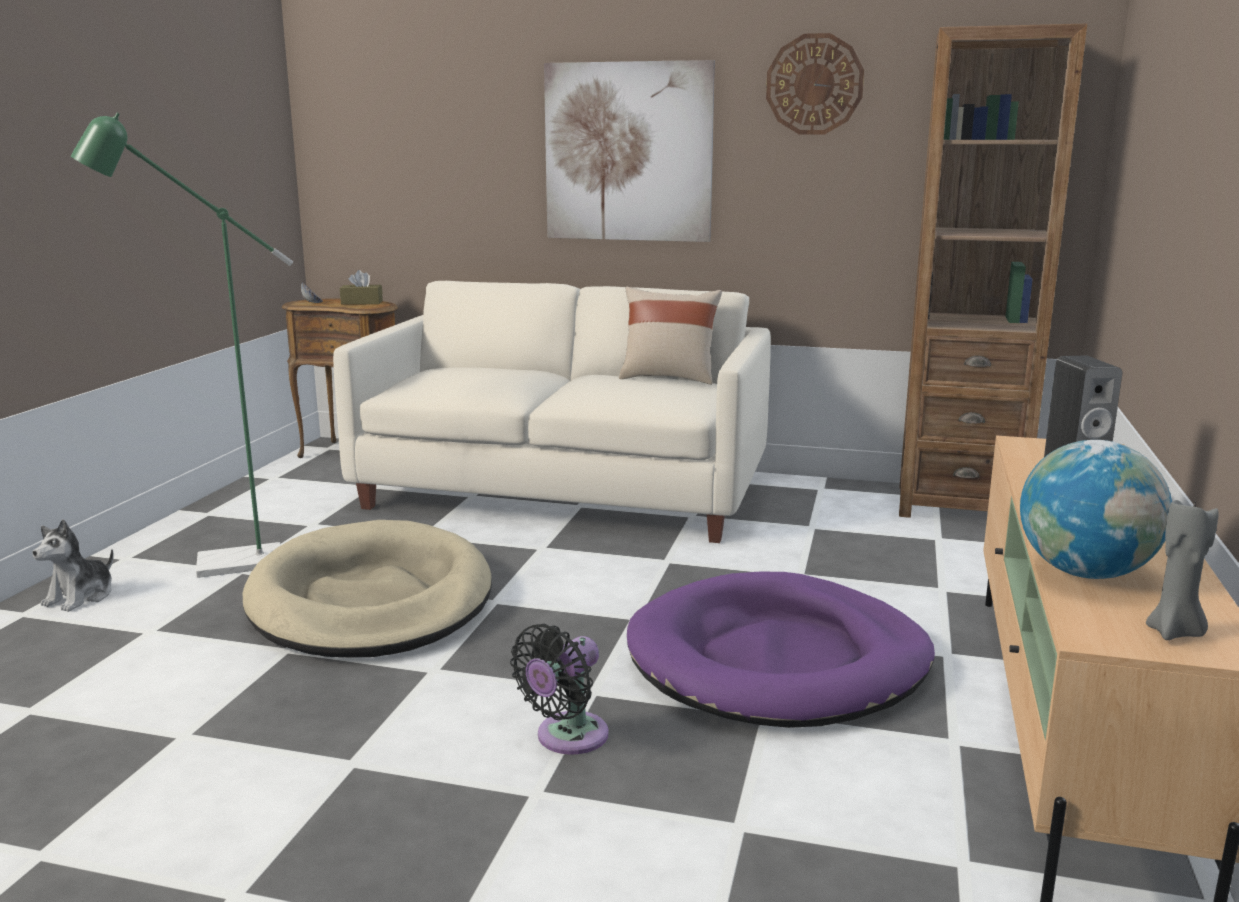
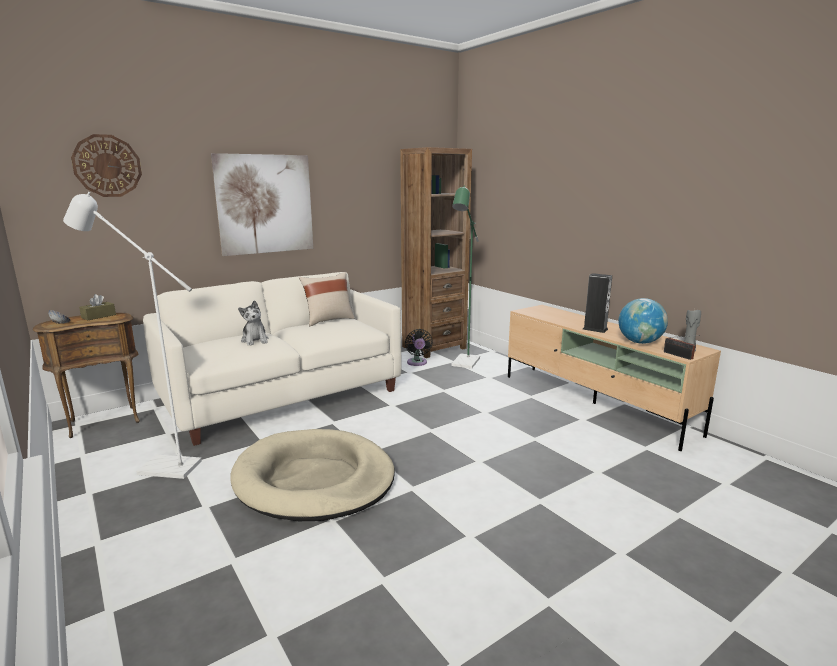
camera: 50 degrees left, 0 degrees up
(81, 597) = (128, 577): plush toy -> plush toy (255, 340)
(222, 565) = (183, 510): green floor lamp -> green floor lamp (464, 364)
(293, 516) = (160, 467): none -> white floor lamp
(567, 738) = (507, 480): black fan -> black fan (417, 363)
(778, 660) = (500, 420): purple dog bed -> none
(814, 84) = (352, 168): wall clock -> wall clock (107, 166)
(1084, 630) = (679, 356): none -> radio

